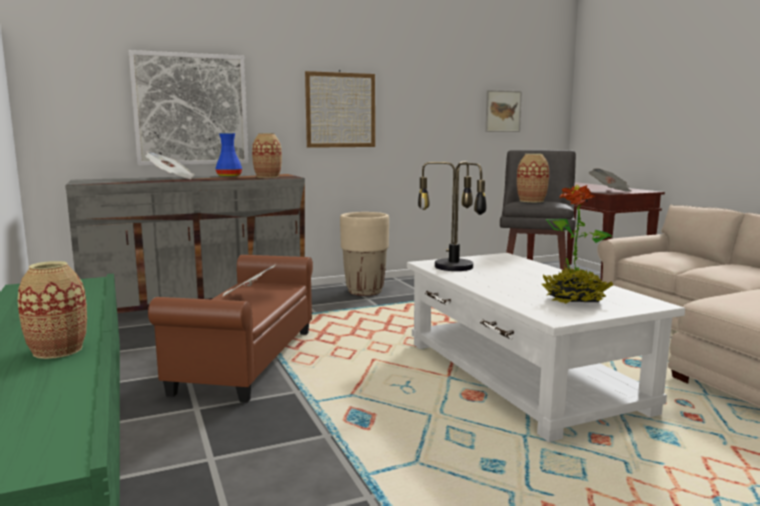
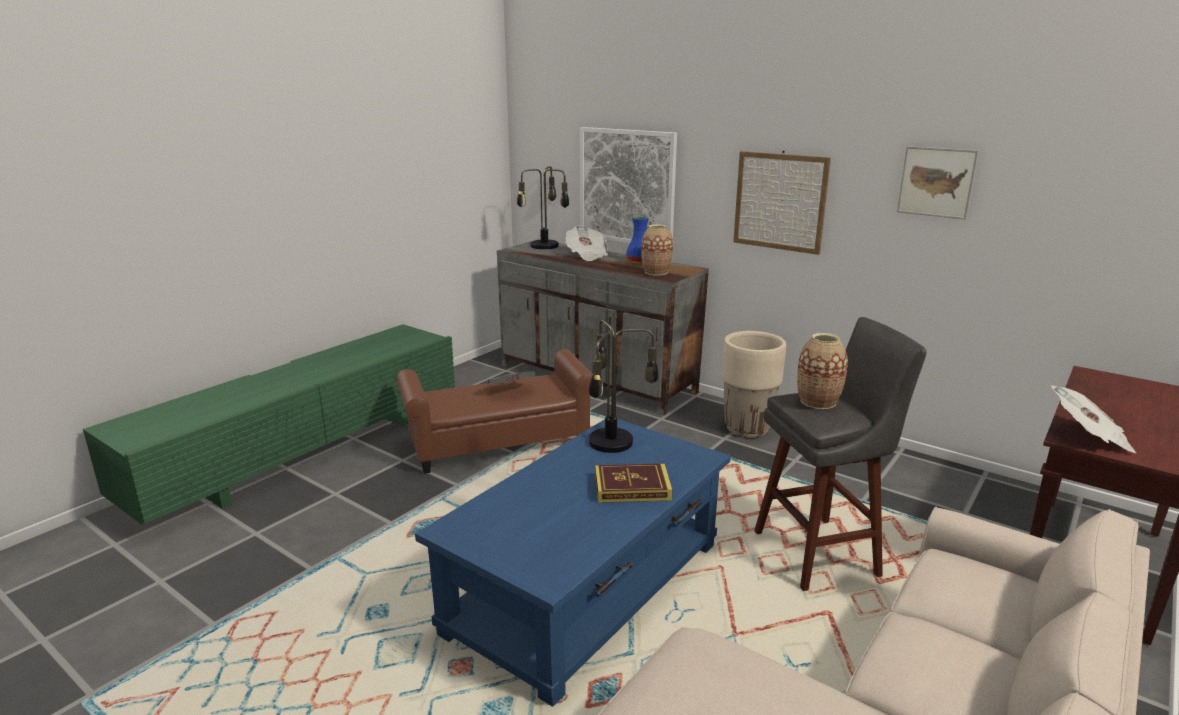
camera: 60 degrees right, 10 degrees up
(58, 350) = (282, 387): vase -> none
(103, 180) = (545, 246): none -> table lamp
(503, 111) = (1067, 230): picture -> picture (936, 182)
(520, 376) = (585, 588): white coffee table -> blue coffee table
(532, 272) = (632, 487): none -> book
(575, 300) = (523, 530): potted plant -> none

